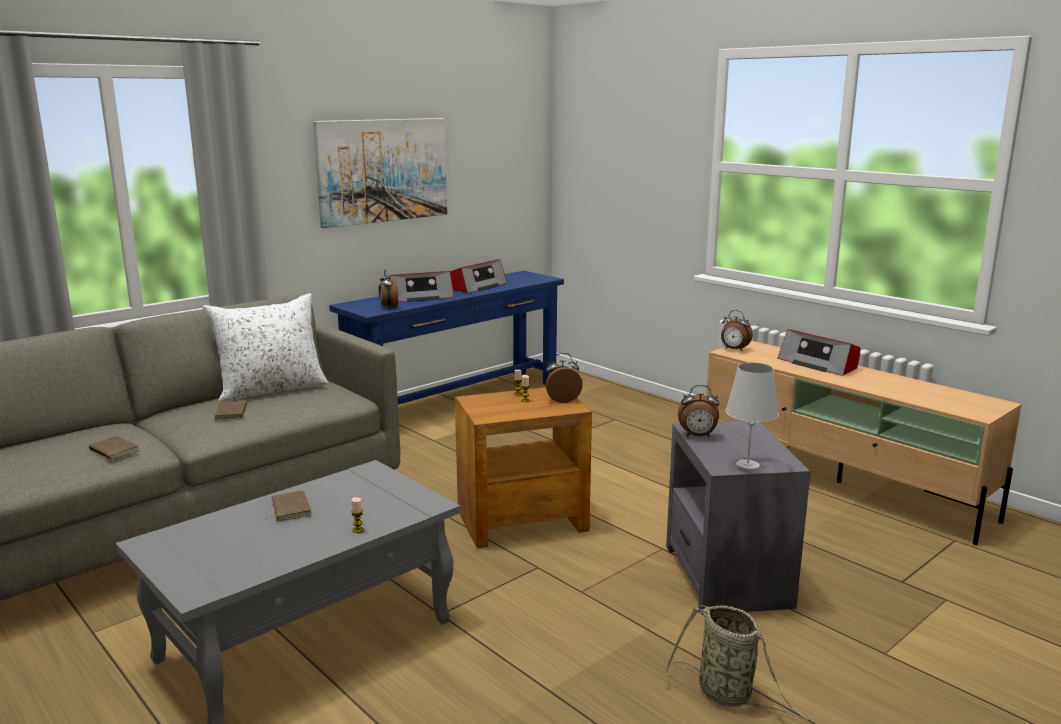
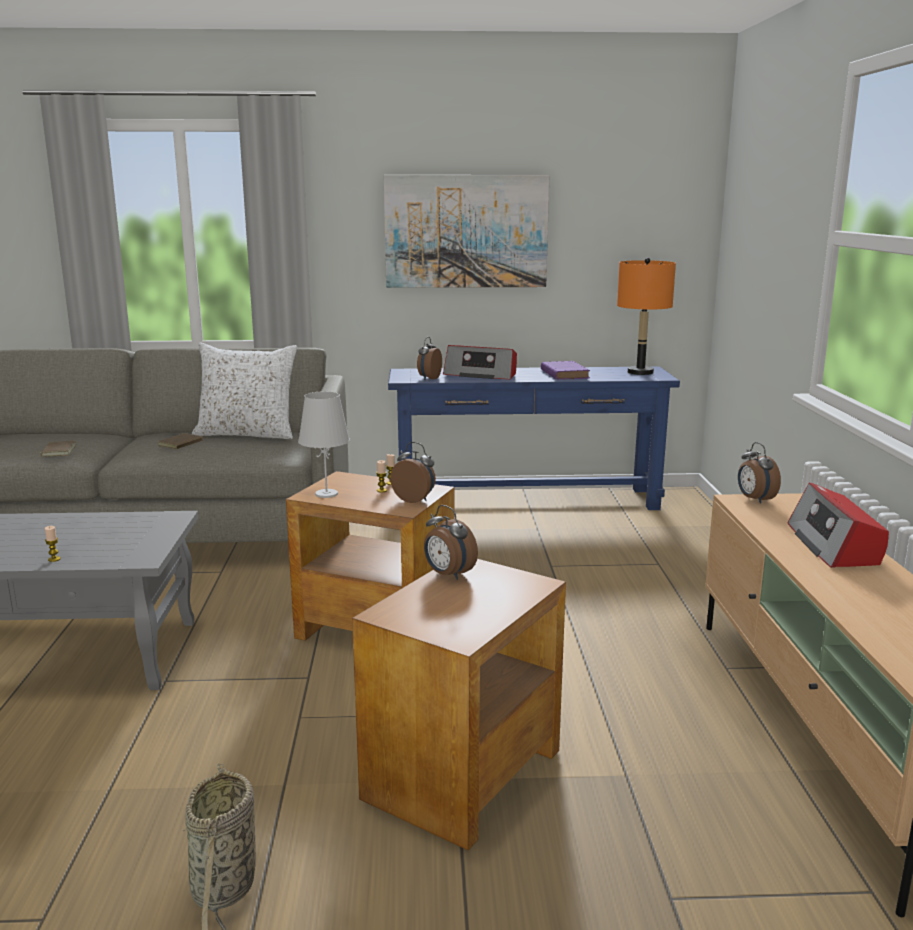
camera: 40 degrees right, 0 degrees up
(289, 509) = (59, 527): brown book -> none
(477, 286) = (564, 374): radio -> purple book
(525, 277) = (640, 372): none -> orange table lamp
(726, 576) = (461, 774): grey side table -> brown side table
(747, 465) = (415, 622): white table lamp -> white table lamp (326, 494)

